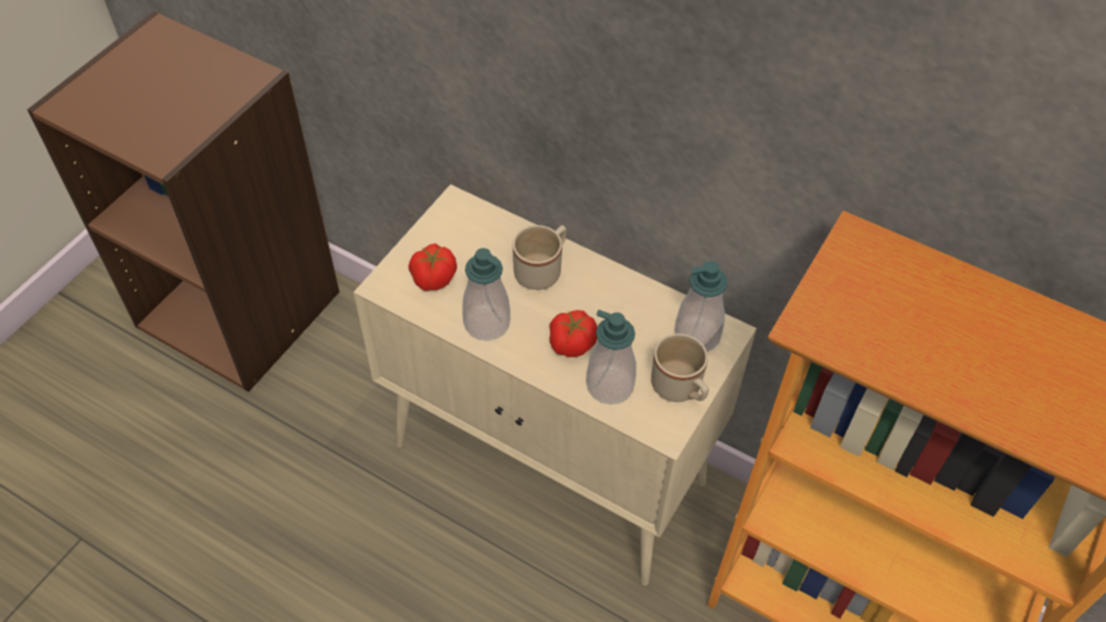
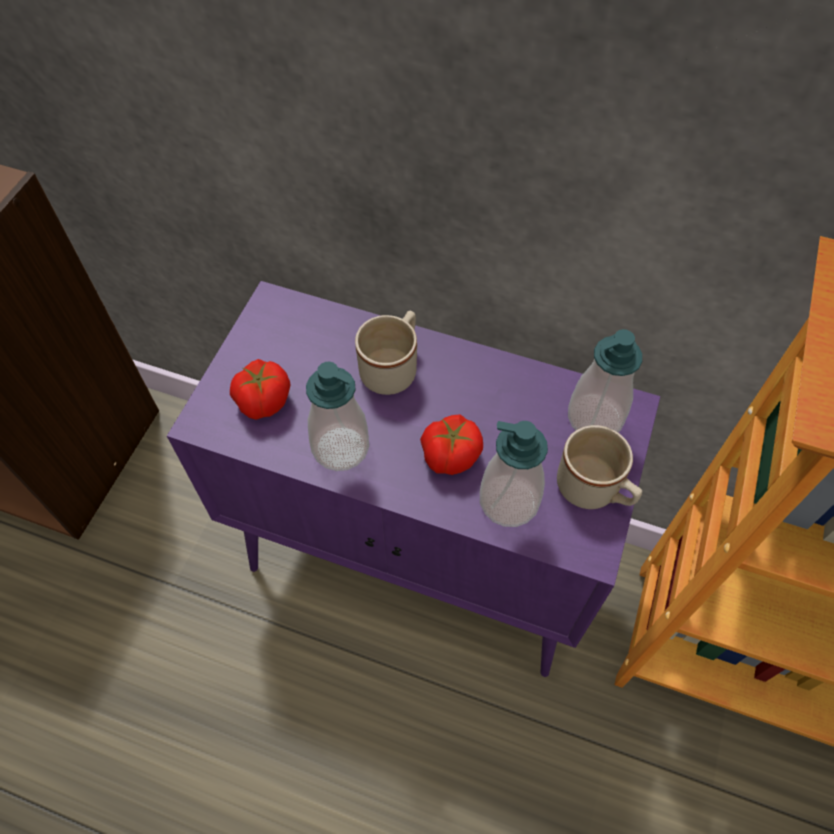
camera: 10 degrees left, 5 degrees up
(552, 465) = (420, 560): beige cabinet -> purple cabinet

